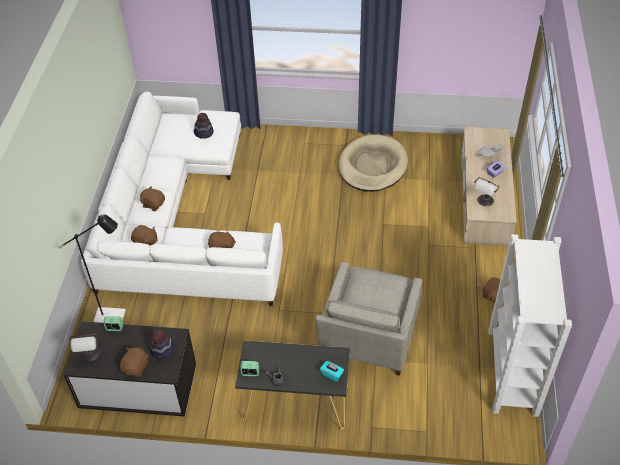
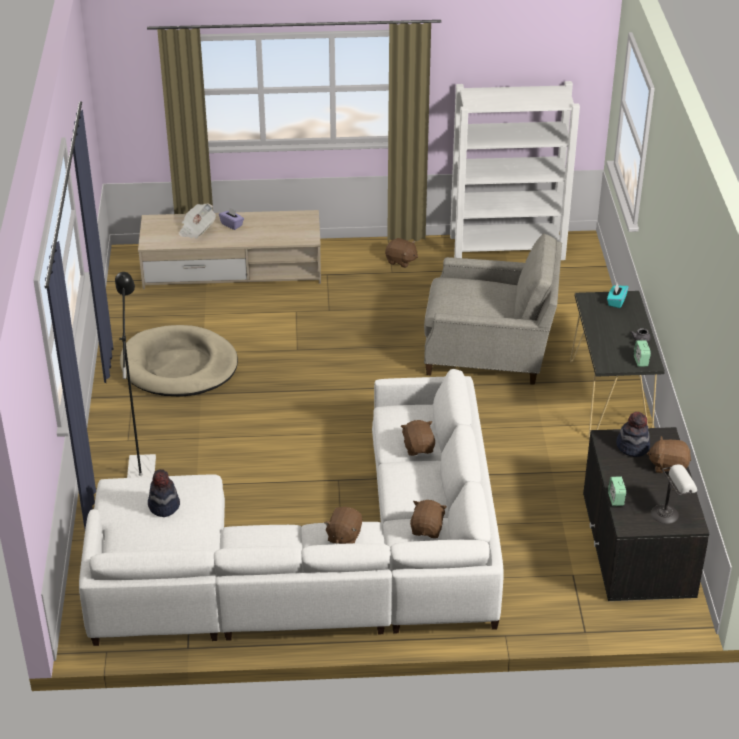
camera: 100 degrees left, 10 degrees down
(115, 317) = (532, 593): black floor lamp -> black floor lamp (141, 465)
(484, 202) = (288, 232): table lamp -> none

